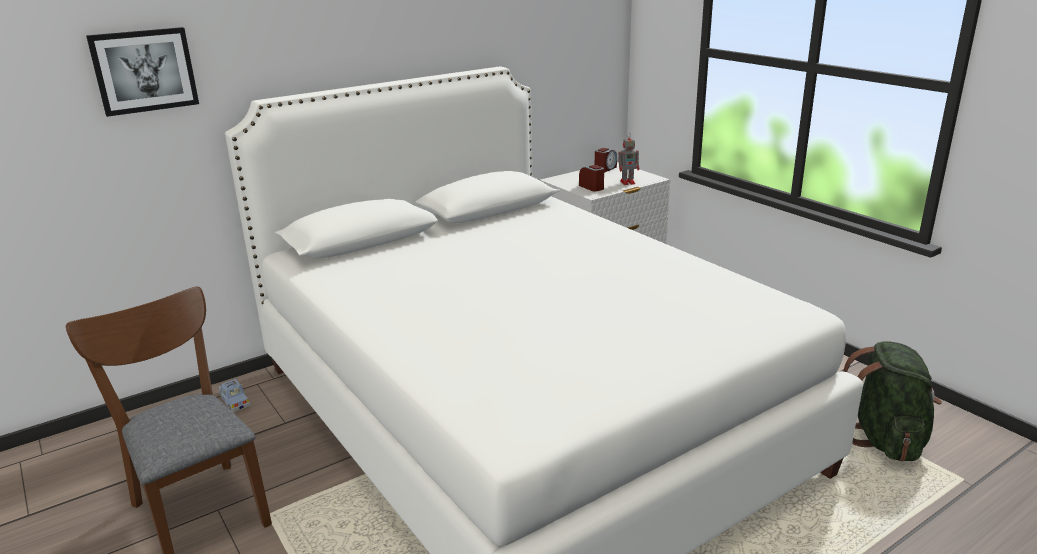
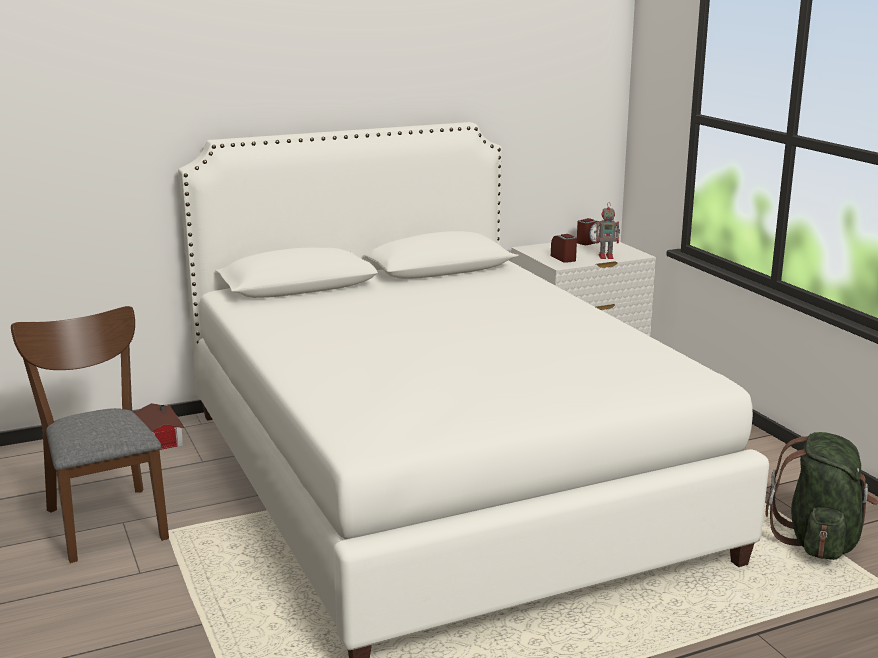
camera: 10 degrees right, 5 degrees down
(144, 70) = (110, 105): picture -> none
(234, 401) = (159, 438): blue toy car -> toy house

